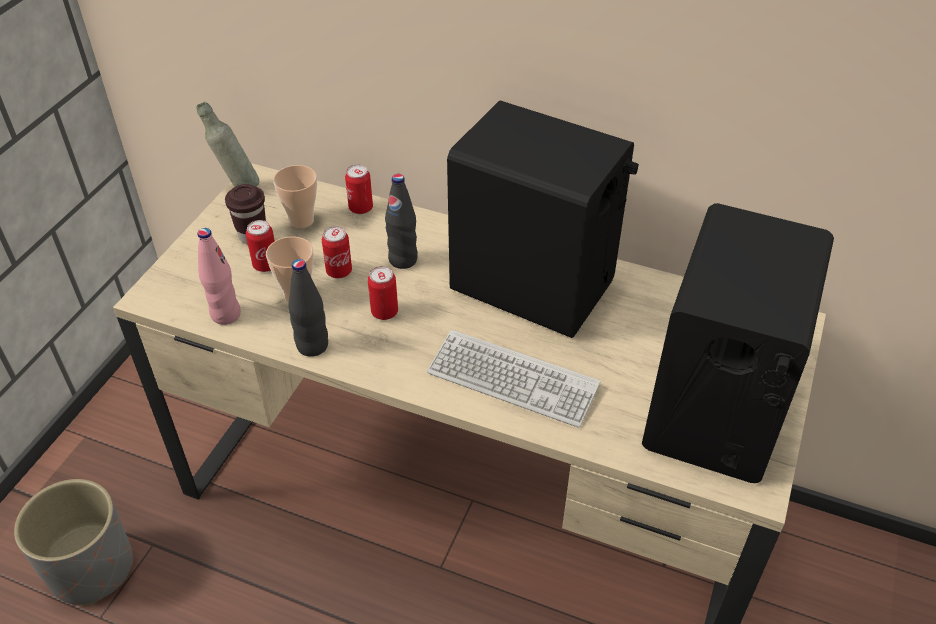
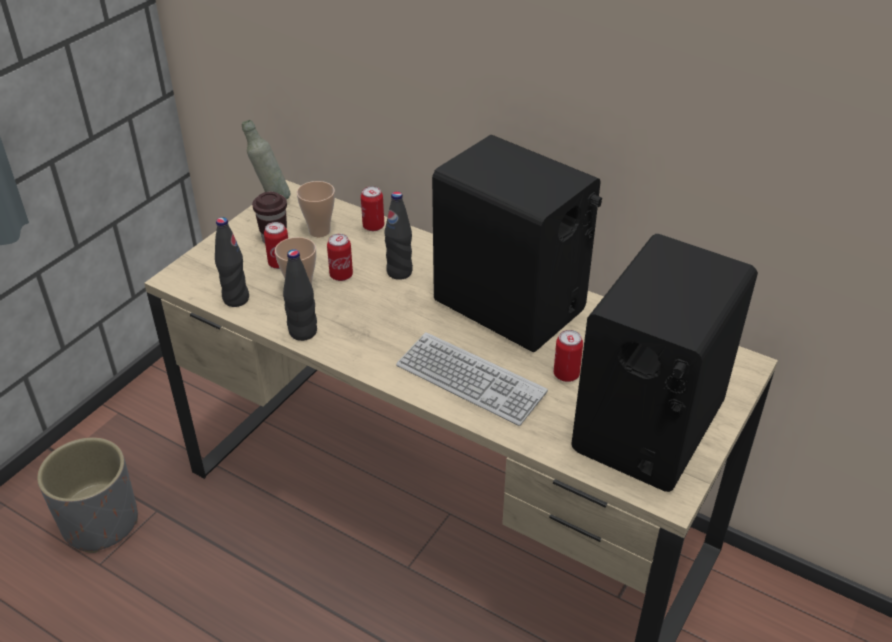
camera: 10 degrees right, 5 degrees down
(225, 314) = (236, 299): pink bottle -> black bottle
(384, 312) = (372, 312): can -> can (566, 374)

